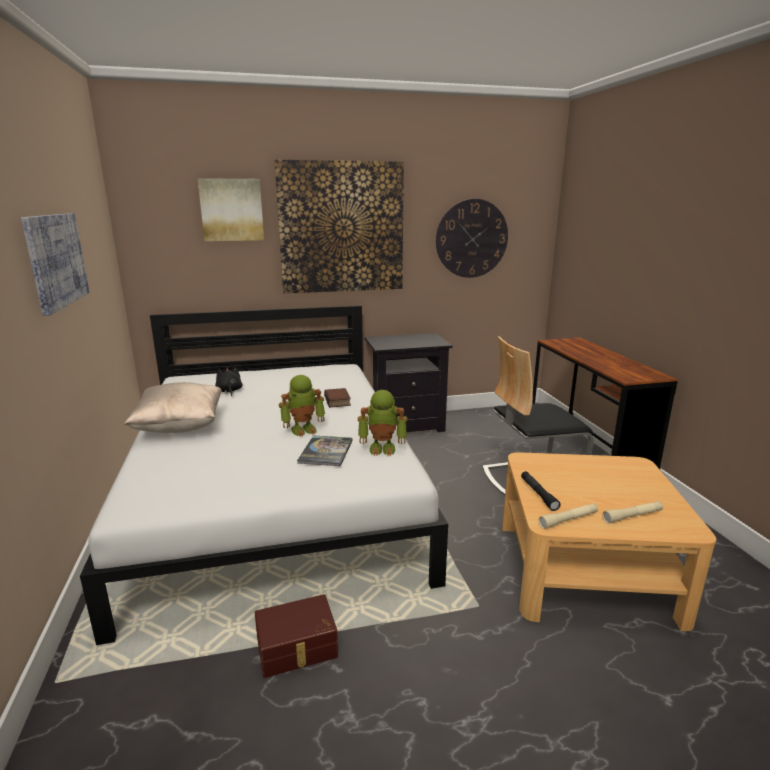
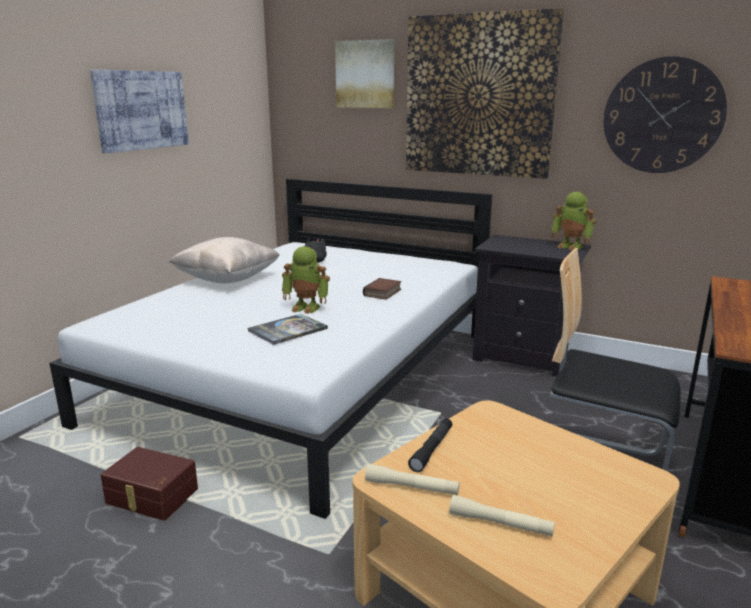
camera: 40 degrees right, 0 degrees up
(382, 448) = (338, 343): toy robot -> toy robot (571, 246)

